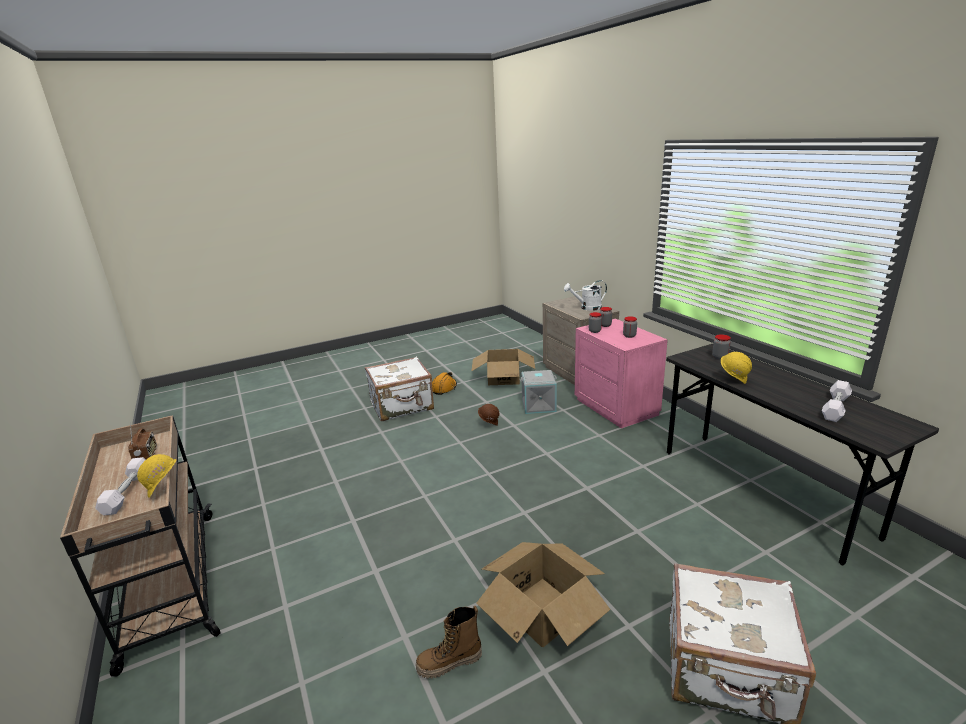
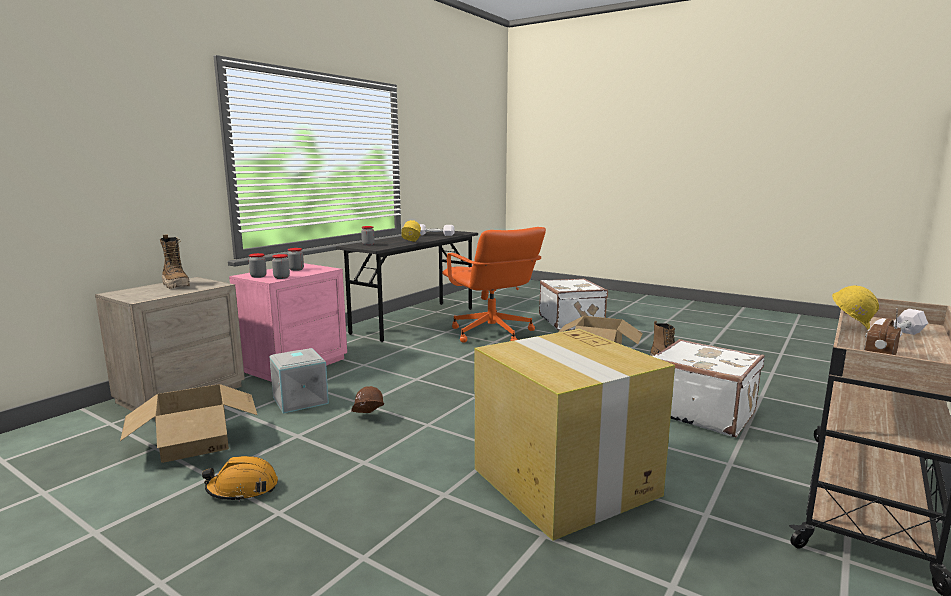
camera: 120 degrees left, 10 degrees down
(344, 470) = (566, 483): none -> cardboard box
(402, 406) = (339, 508): white suitcase -> white suitcase (702, 412)
(587, 308) = (176, 286): white watering can -> boot
(675, 540) = (491, 334): none -> orange office chair

